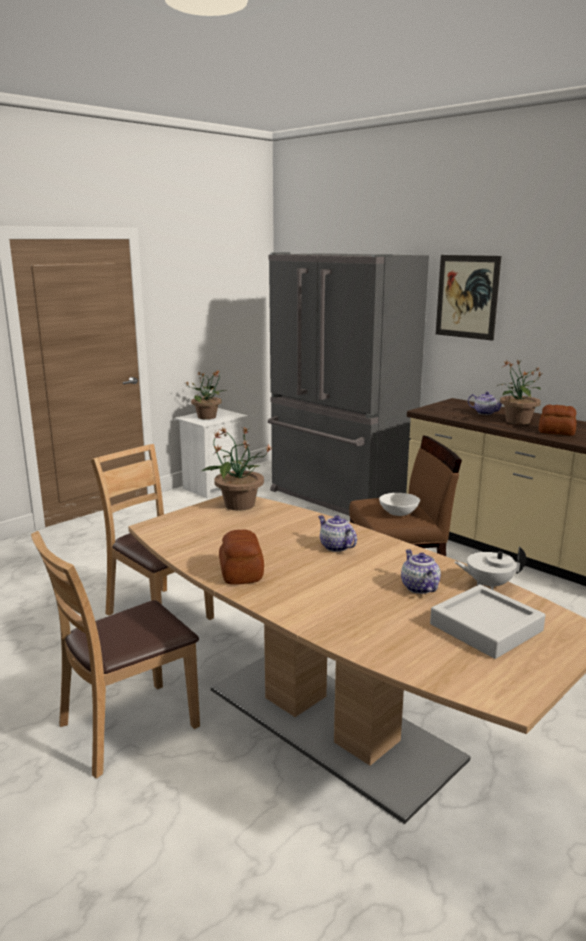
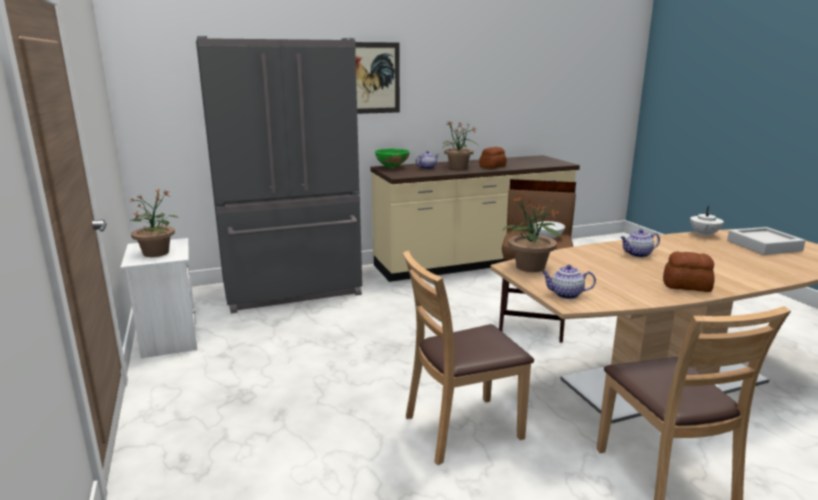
camera: 65 degrees left, 0 degrees up
(418, 587) = (709, 248): teapot -> teapot (566, 295)
(461, 403) = (392, 167): none -> green bowl

